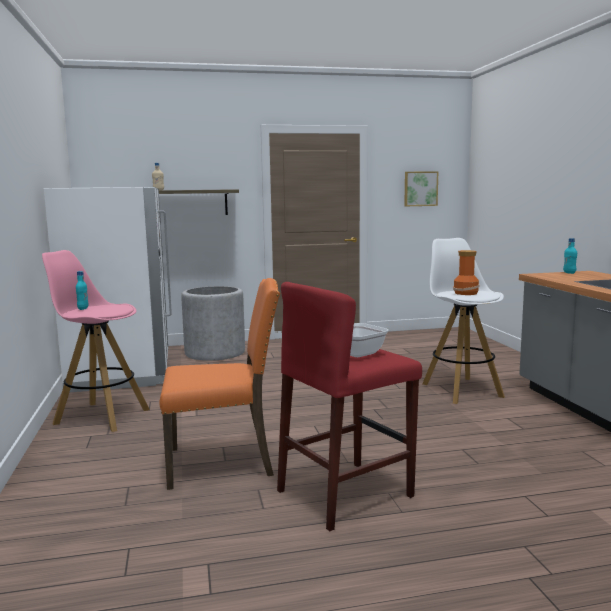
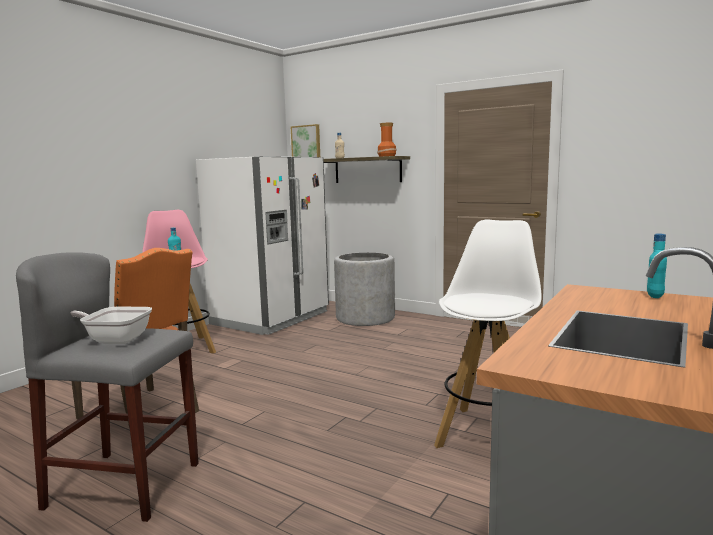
camera: 45 degrees right, 0 degrees up
(345, 493) = (124, 485): red stool -> grey stool
(420, 189) = (641, 148): picture -> picture (306, 142)
(466, 293) = (476, 300): vase -> vase (387, 156)

